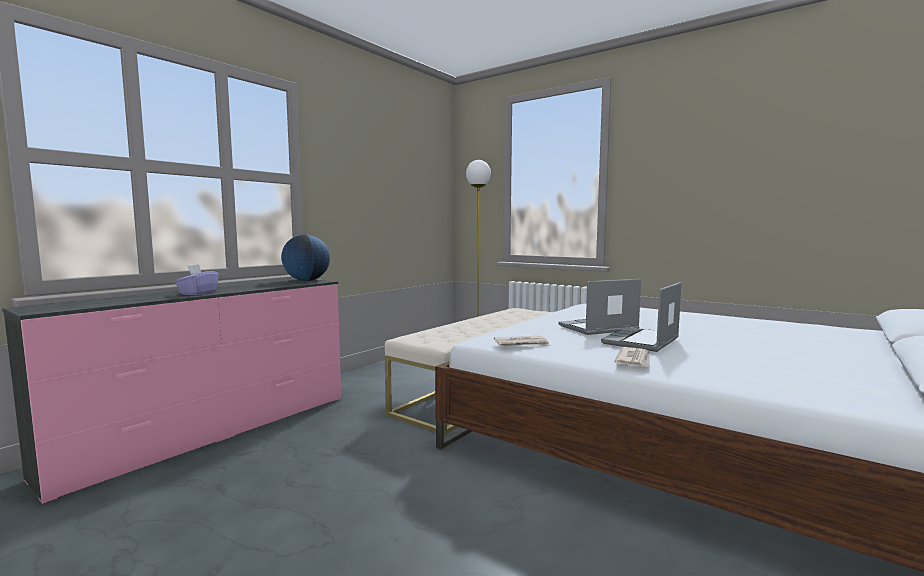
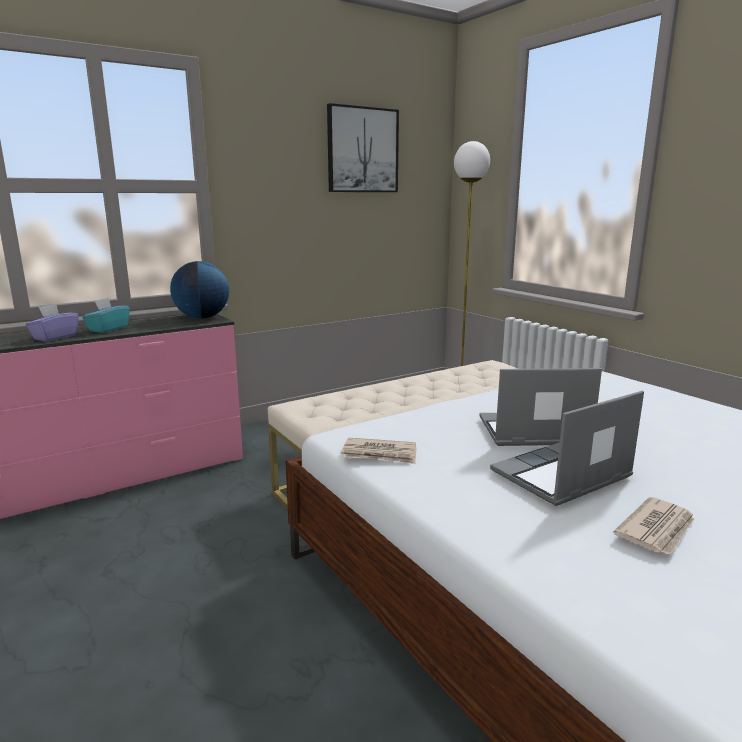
camera: 20 degrees right, 10 degrees up
(237, 288) = (108, 329): none -> turquoise tissue box
(401, 162) = (362, 150): none -> picture
(634, 360) = (499, 519): newspaper -> newspaper (657, 529)

